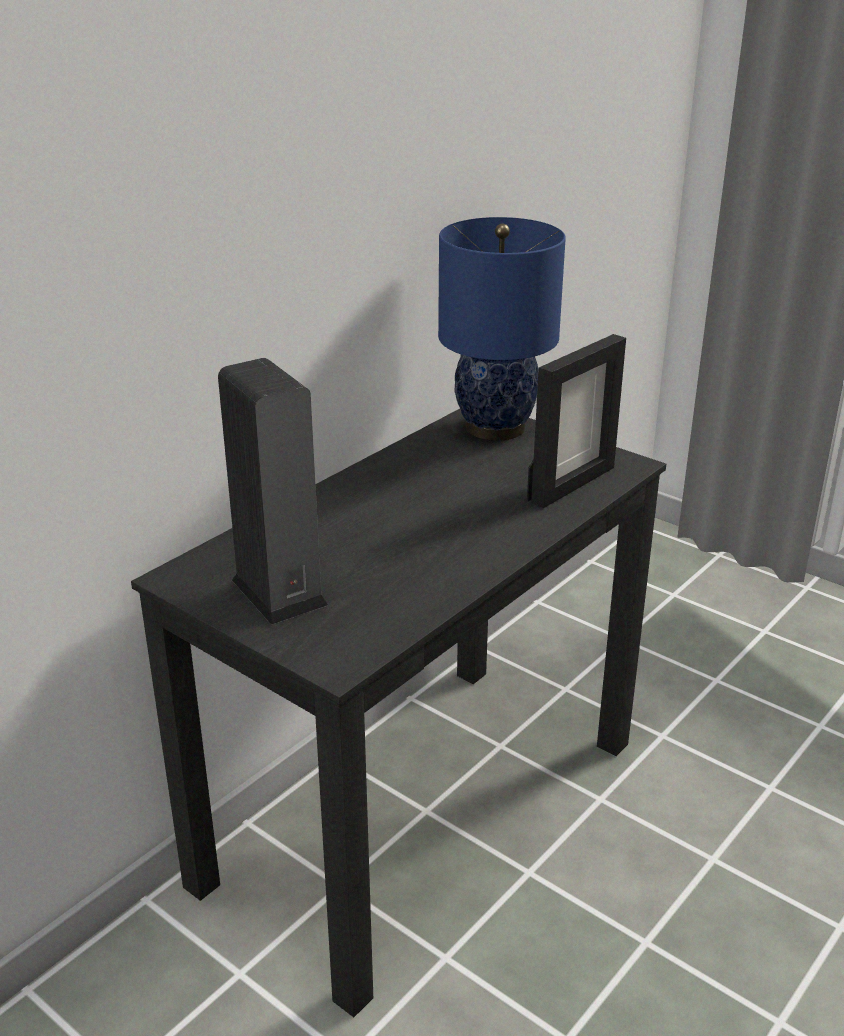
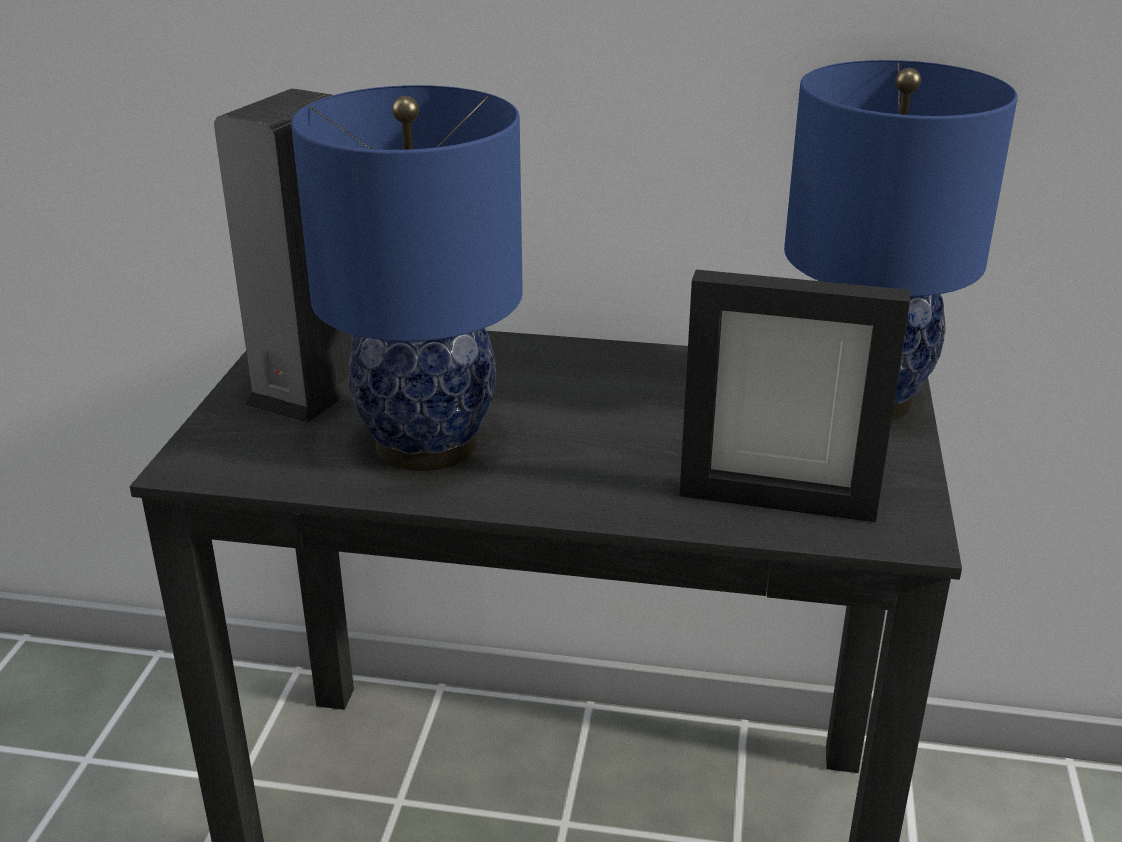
camera: 60 degrees right, 0 degrees up
(404, 568) = (426, 443): none -> blue table lamp

